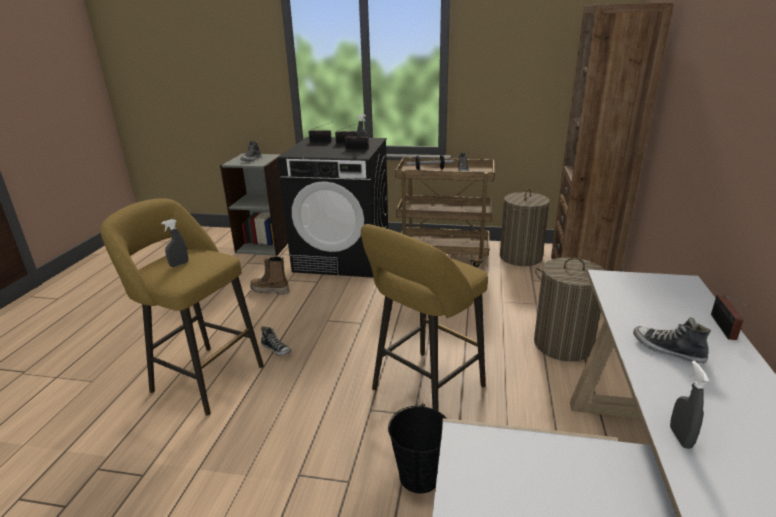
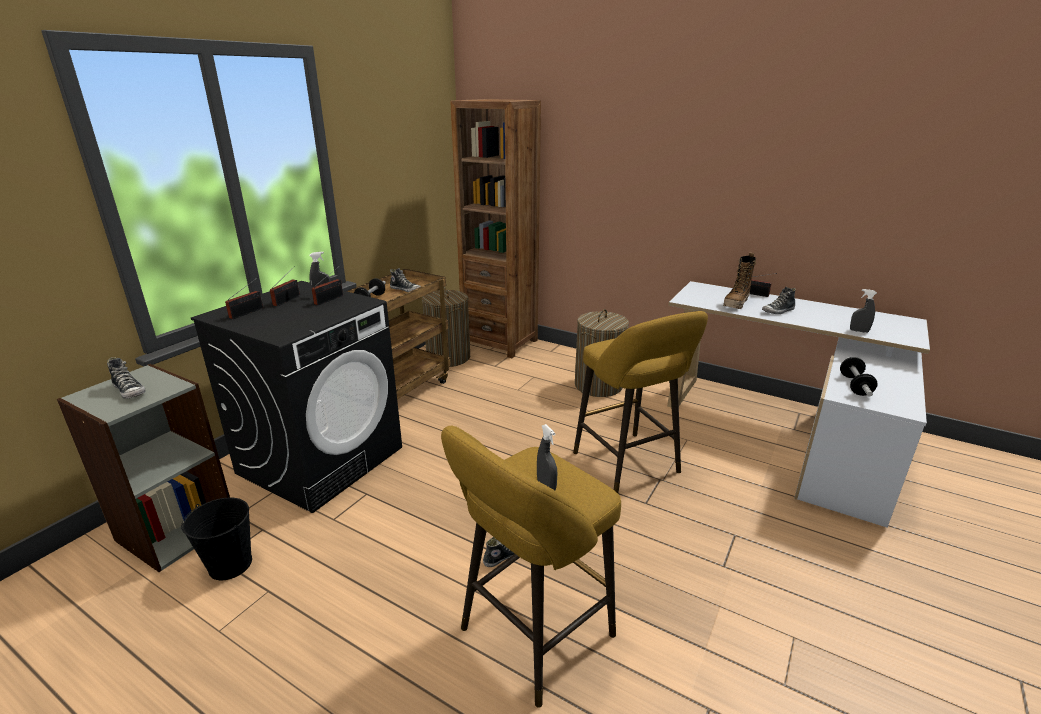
camera: 70 degrees left, 0 degrees up
(270, 291) = (348, 543): boot -> boot (736, 304)
(420, 475) = (732, 494): black bucket -> black bucket (230, 564)
(510, 456) = (855, 386): none -> dumbbell

